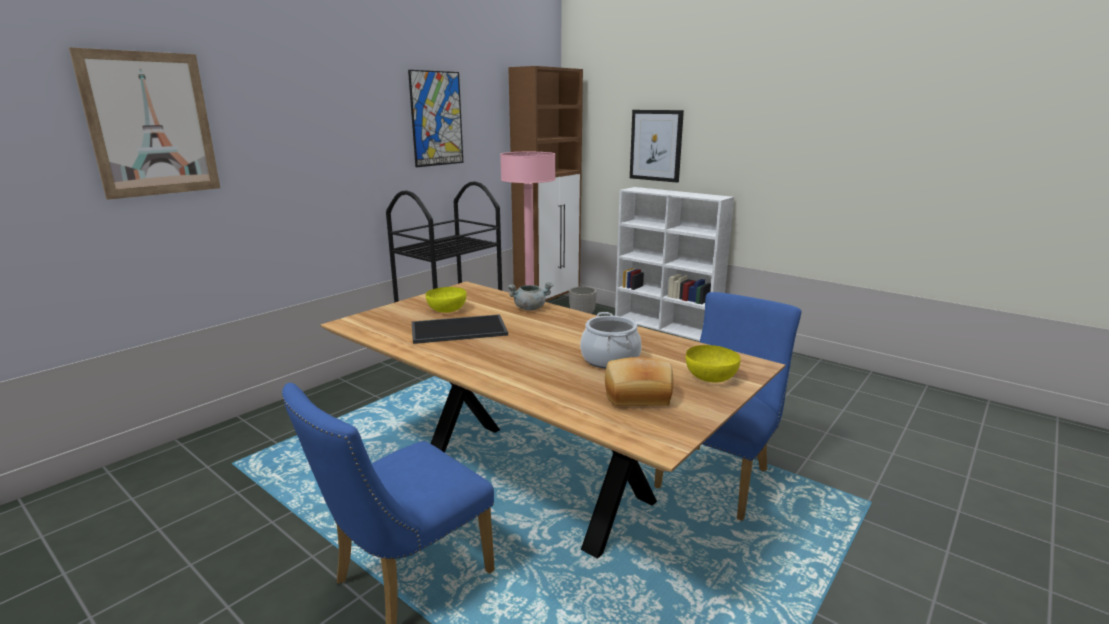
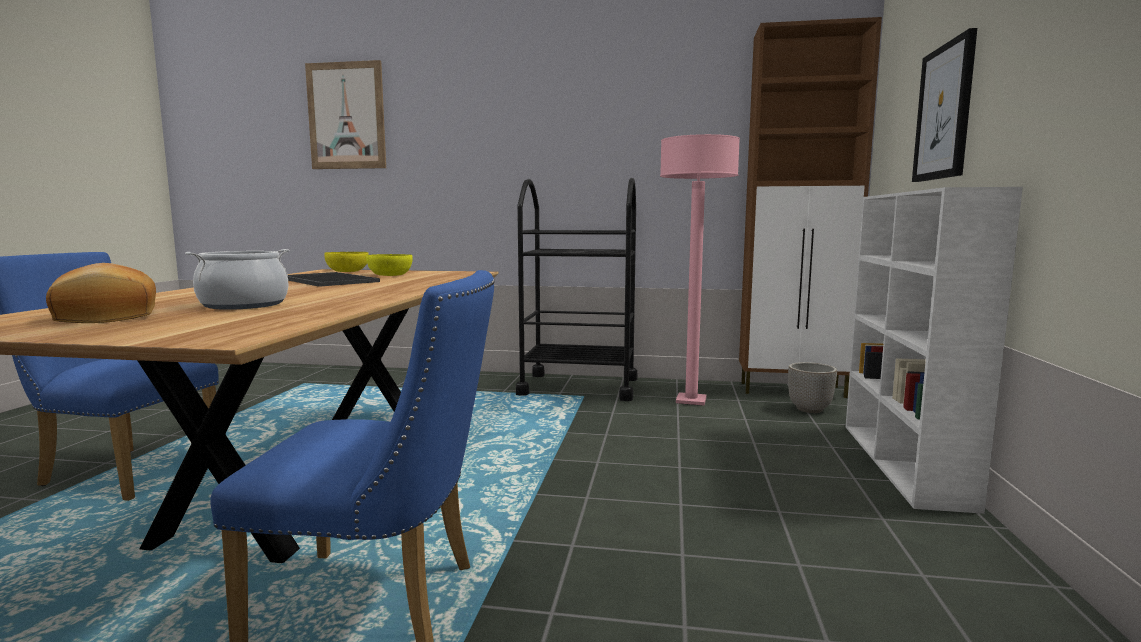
camera: 60 degrees right, 10 degrees down
(436, 119) = (623, 109): picture -> none
(530, 308) = (422, 283): grey cooking pot -> none
(710, 377) = (171, 328): yellow bowl -> yellow bowl (347, 271)

